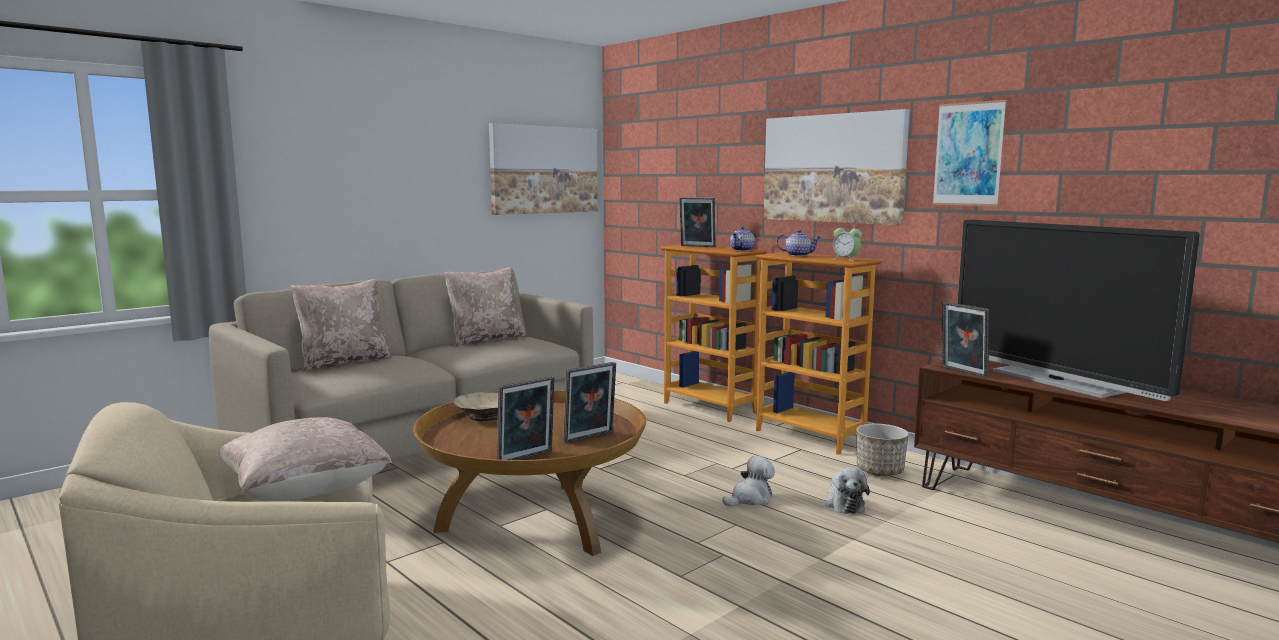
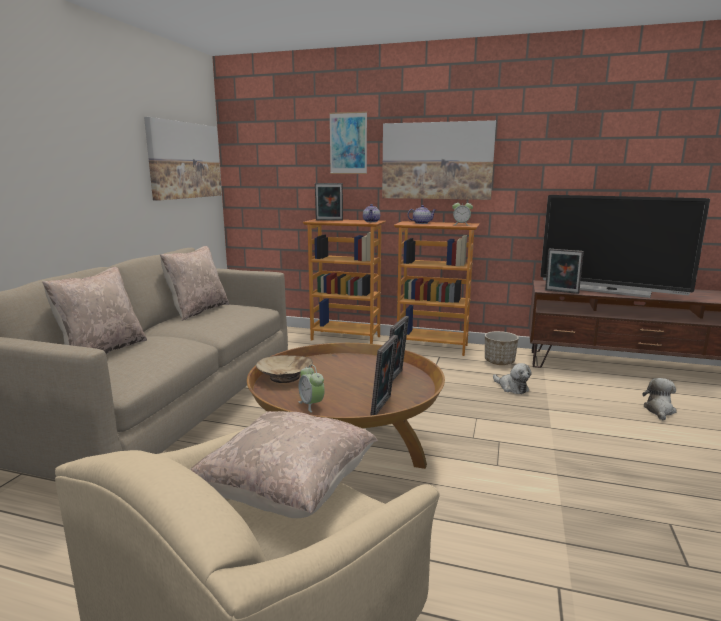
camera: 30 degrees left, 5 degrees up
(464, 443) = (311, 405): none -> alarm clock
(750, 499) = (459, 397): plush toy -> plush toy (659, 410)
(968, 154) = (537, 152): picture -> picture (348, 143)

